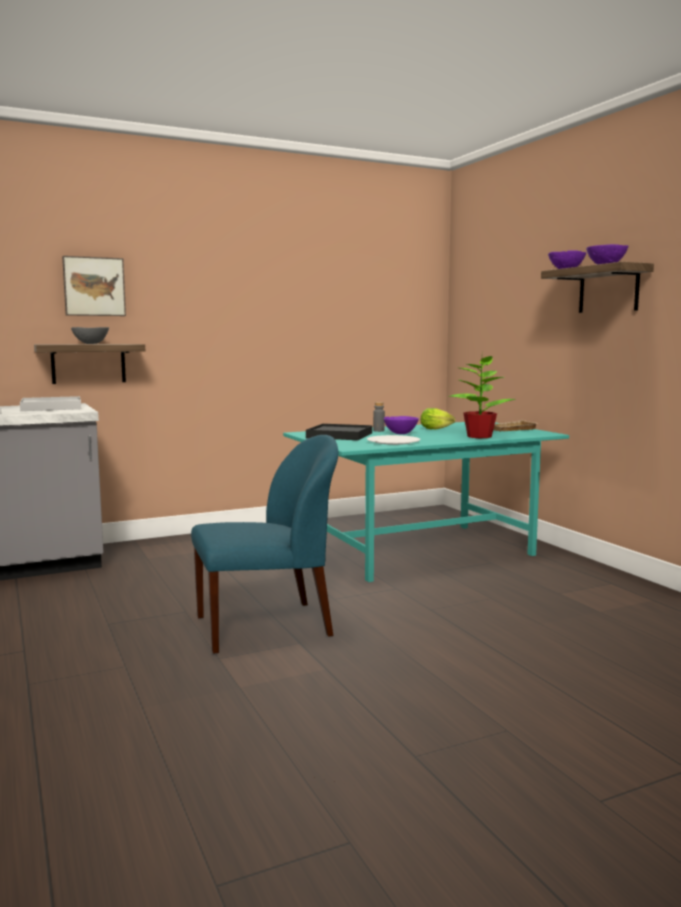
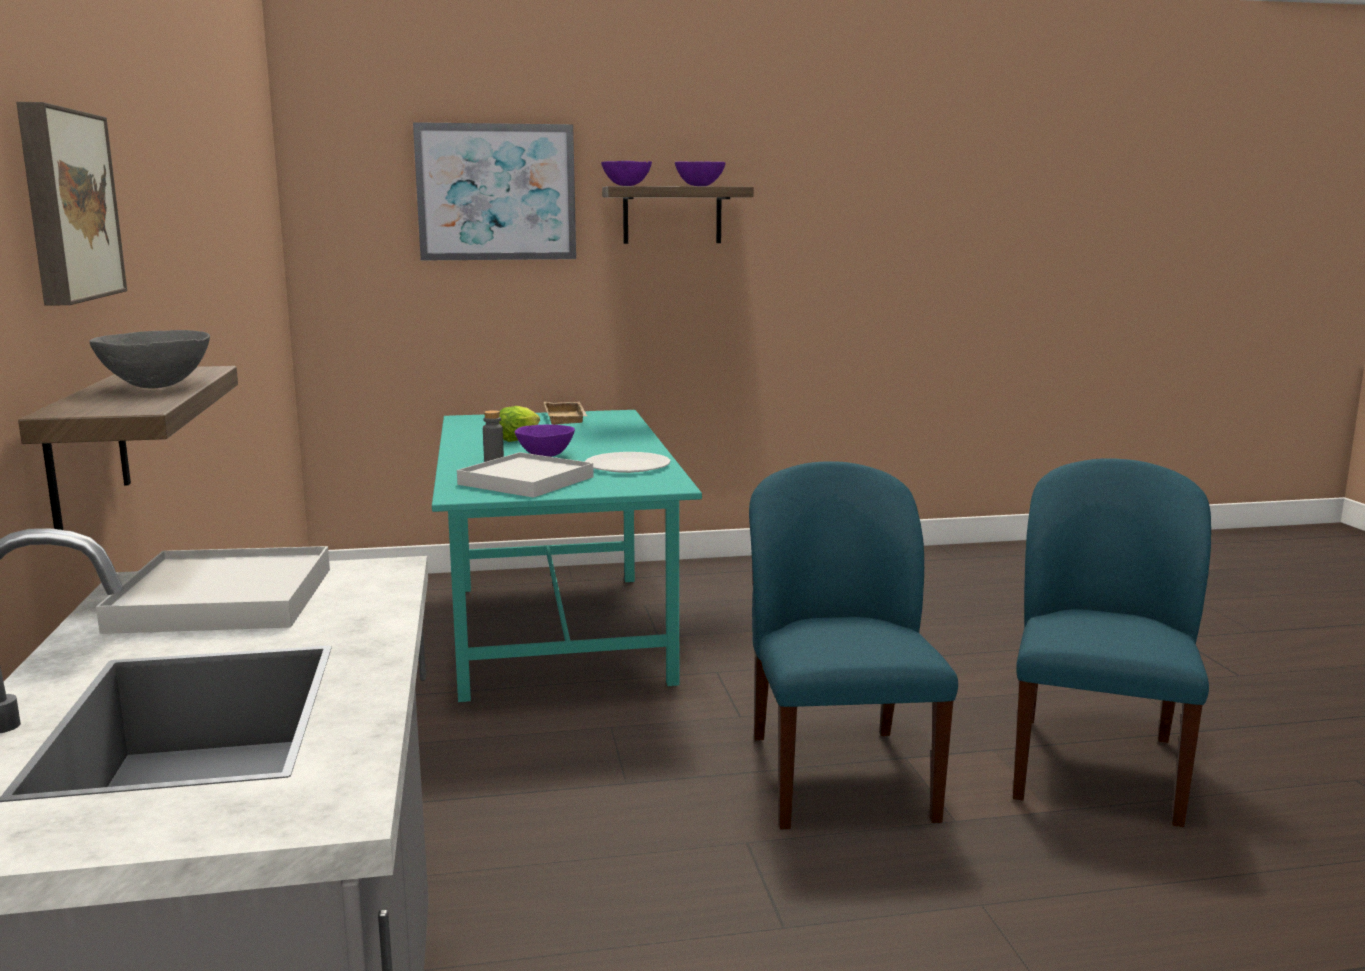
camera: 75 degrees left, 5 degrees up
(315, 705) = (1095, 767): none -> blue chair
(339, 435) = (526, 481): black tray -> white tray
(479, 436) = (616, 434): potted plant -> none
(522, 281) = (496, 192): none -> picture

